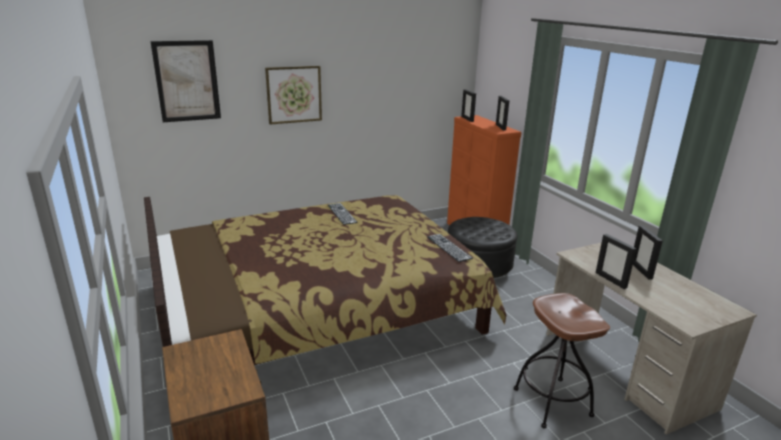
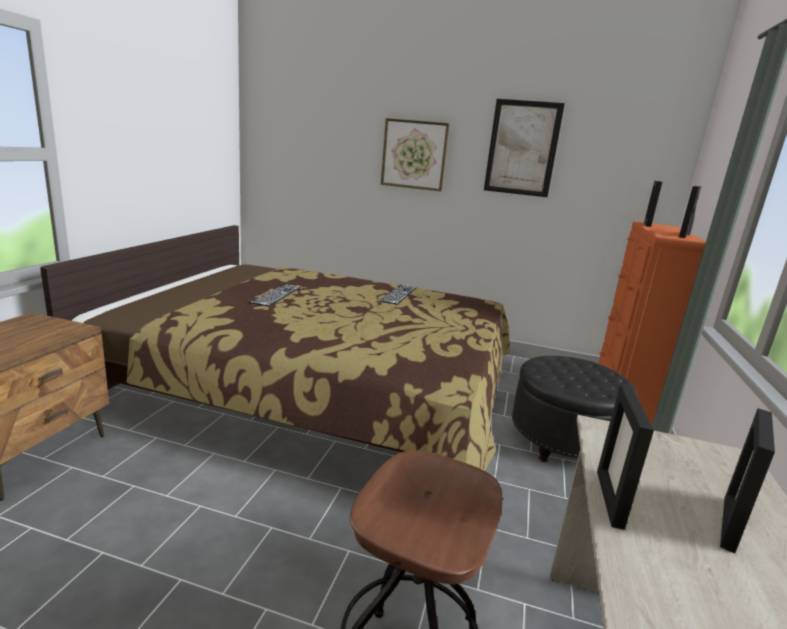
camera: 40 degrees right, 5 degrees down
(187, 81) = (309, 124): picture -> picture (522, 148)
(448, 247) = (453, 359): keyboard -> keyboard (276, 295)

